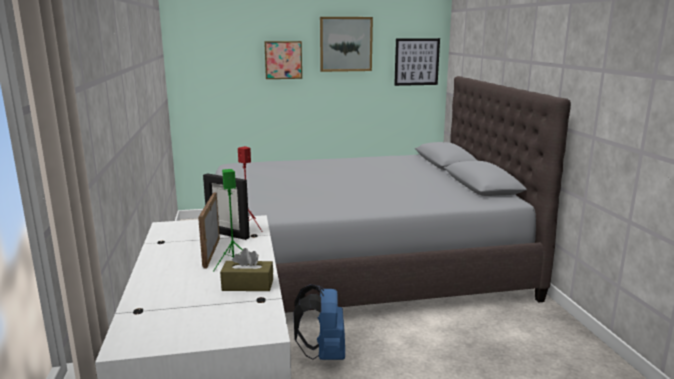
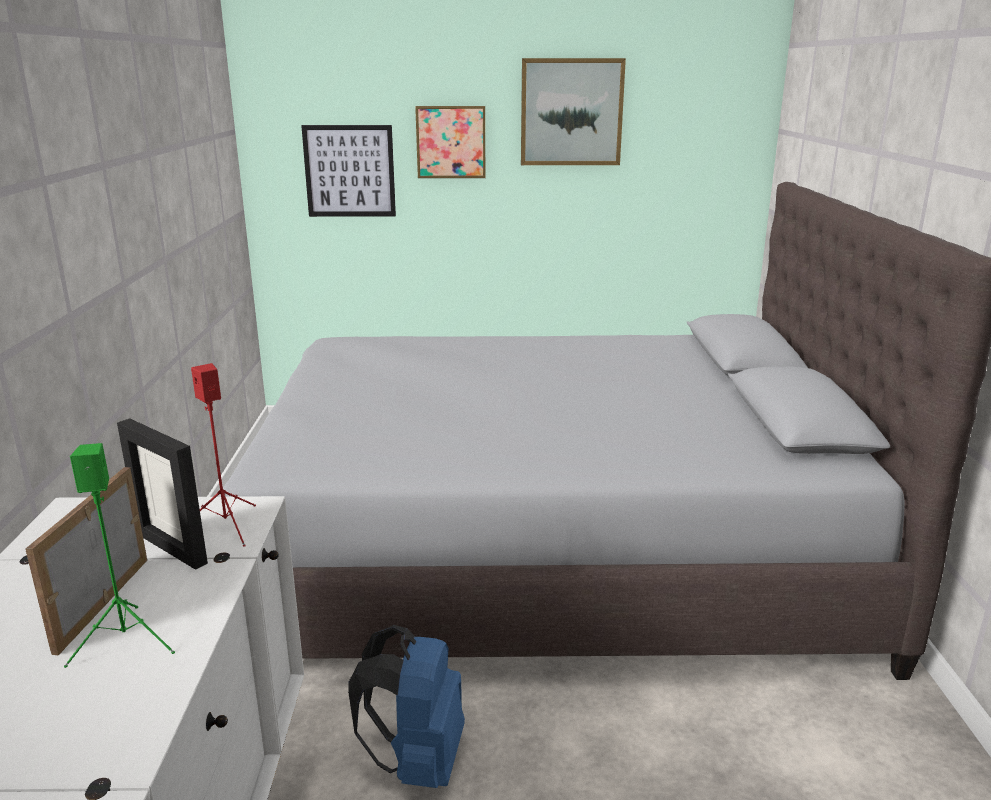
camera: 10 degrees right, 5 degrees up
(248, 285) = (104, 727): brown tissue box -> none
(416, 62) = (711, 148): picture -> picture (349, 171)

